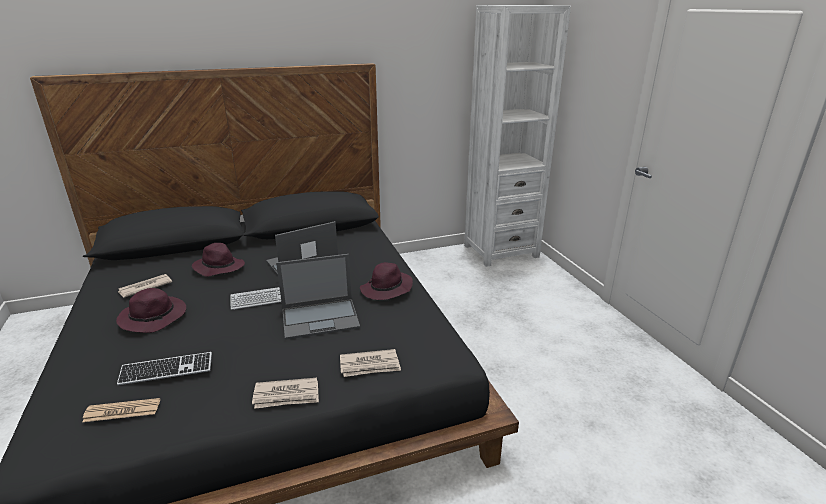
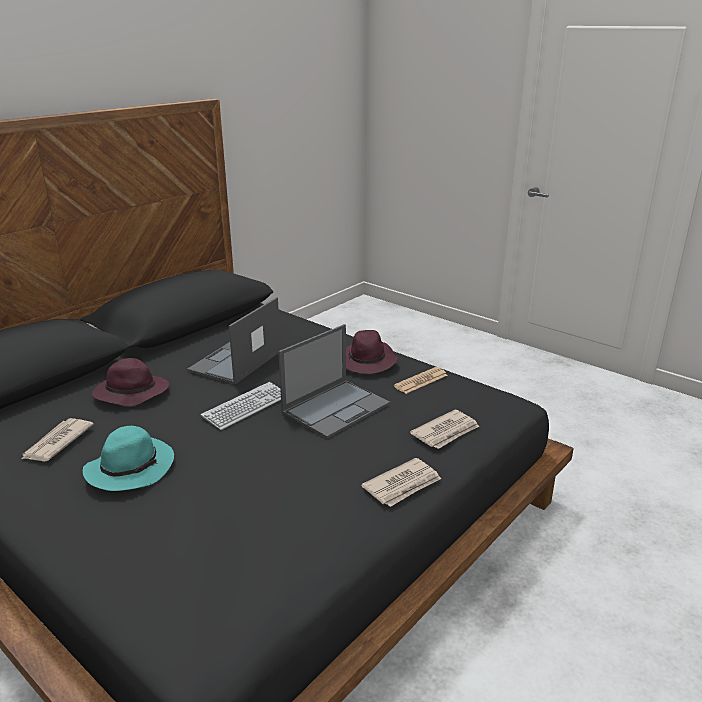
camera: 30 degrees left, 0 degrees up
(122, 411) = (247, 566): newspaper -> newspaper (421, 381)
(154, 317) = (131, 467): purple hat -> turquoise hat
(166, 370) = (240, 510): keyboard -> none
(500, 251) = (361, 314): white bookcase -> none

